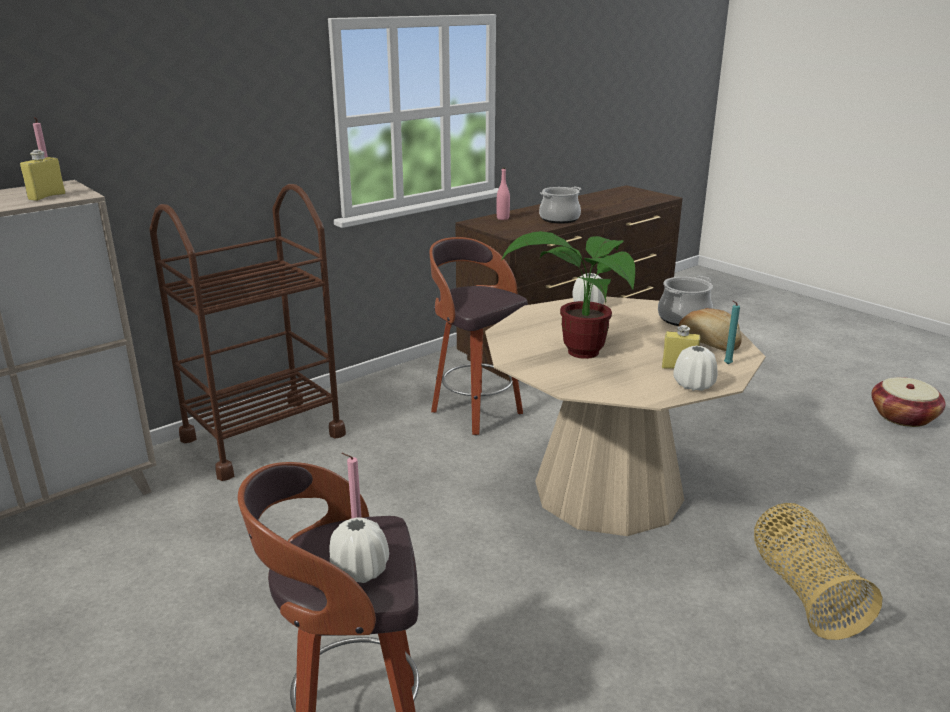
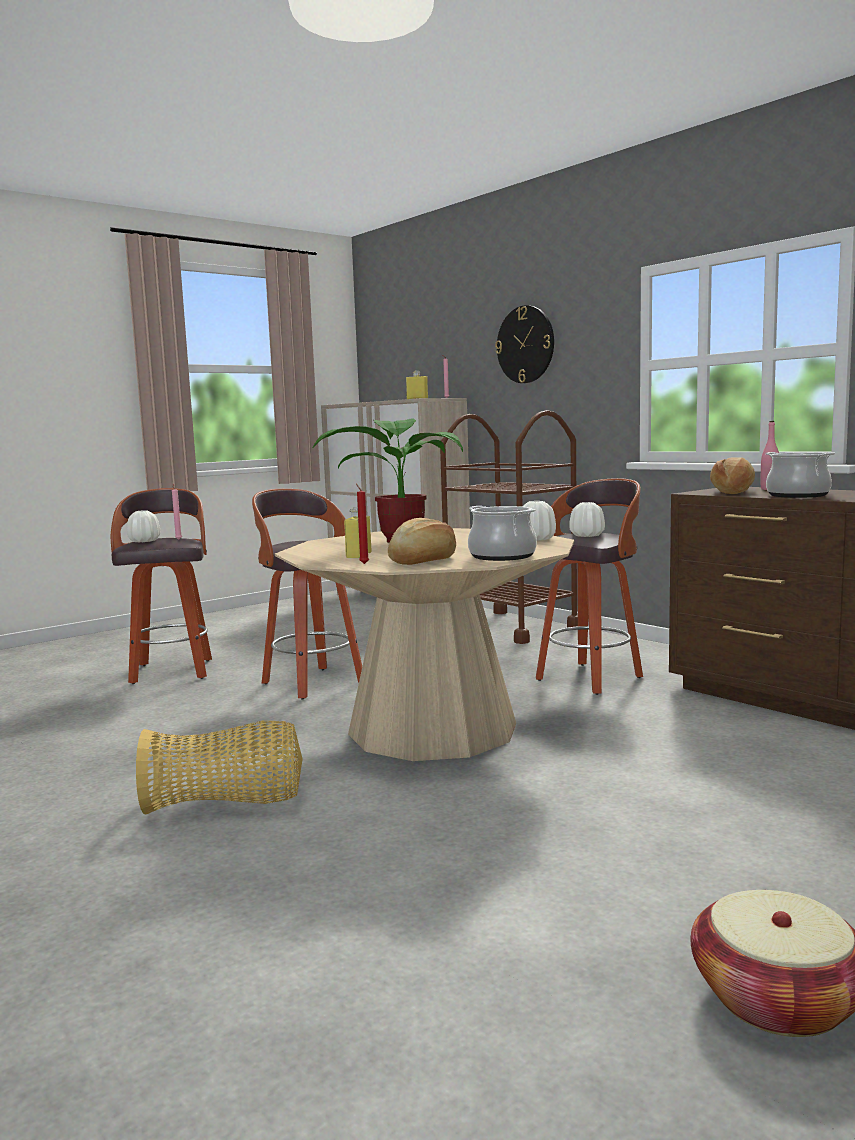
camera: 90 degrees right, 15 degrees down
(173, 98) = (525, 344): none -> wall clock
(455, 573) = (311, 683): none -> stool
(517, 227) = (733, 492): none -> bread
(693, 385) = (316, 557): white vase -> white vase (587, 536)
(726, 364) = (363, 563): turquoise candle -> red candle

